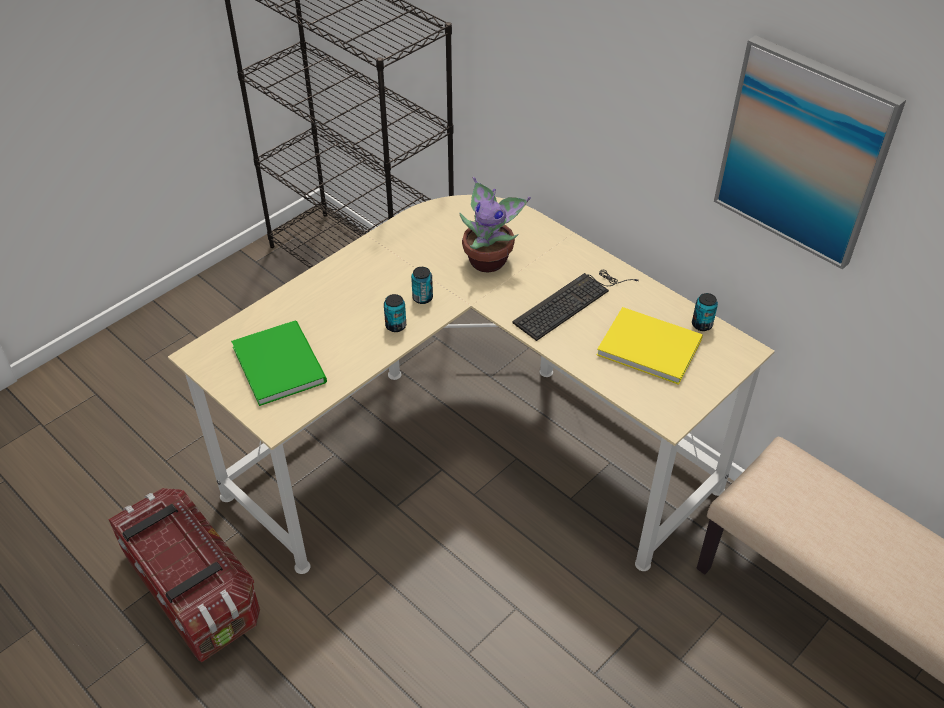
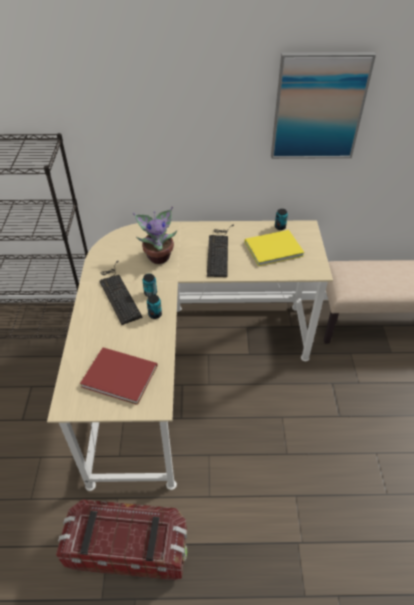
camera: 45 degrees left, 0 degrees up
(280, 362) = (118, 374): green book -> red book
(389, 274) = (118, 293): none -> keyboard

